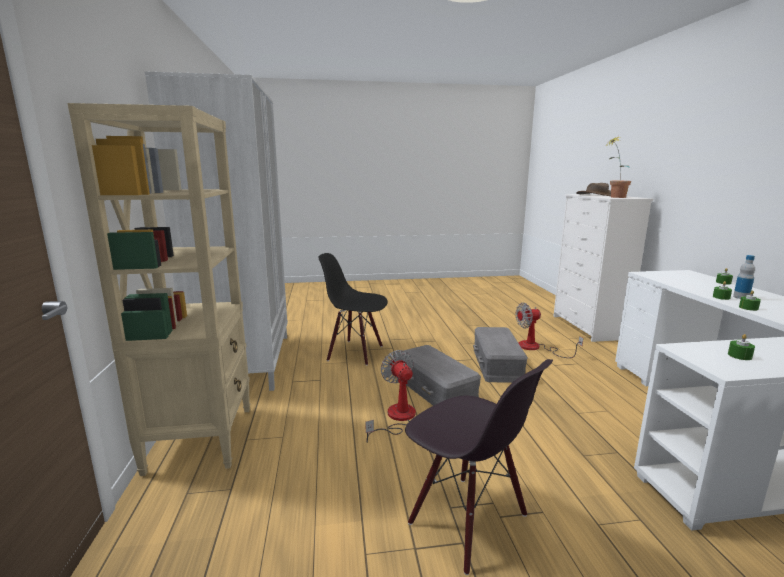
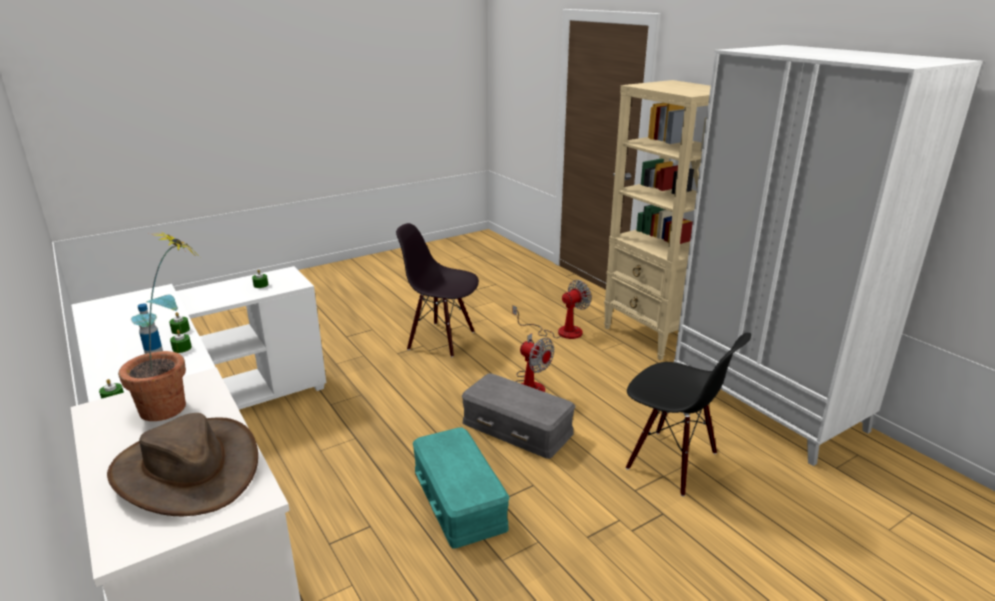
camera: 155 degrees right, 10 degrees up
(355, 353) = (671, 461): black chair -> black chair turned 45 degrees clockwise
(498, 364) = (458, 499): grey storage box -> turquoise storage box
(536, 348) = (398, 575): fan -> fan (560, 332)

